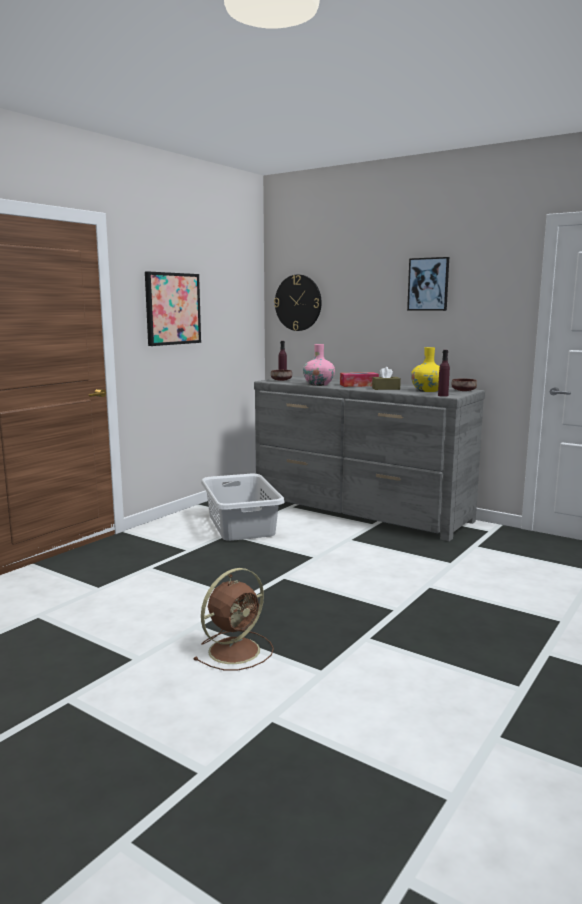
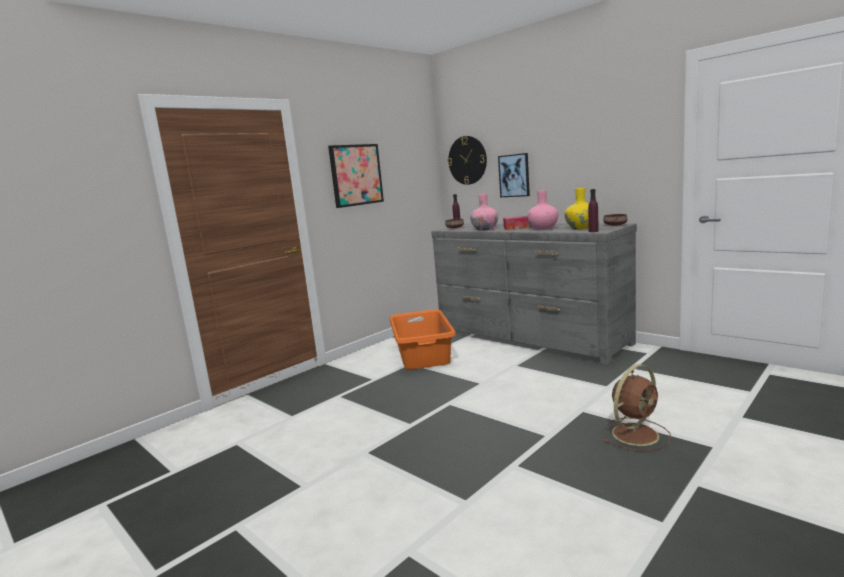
camera: 10 degrees right, 0 degrees up
(236, 650) = (392, 477): brown fan -> brown fan (636, 434)
(241, 525) = (423, 355): grey laundry basket -> orange laundry basket
(386, 388) = (543, 228): brown tissue box -> pink vase
(428, 284) = (578, 131): picture -> picture (514, 175)

